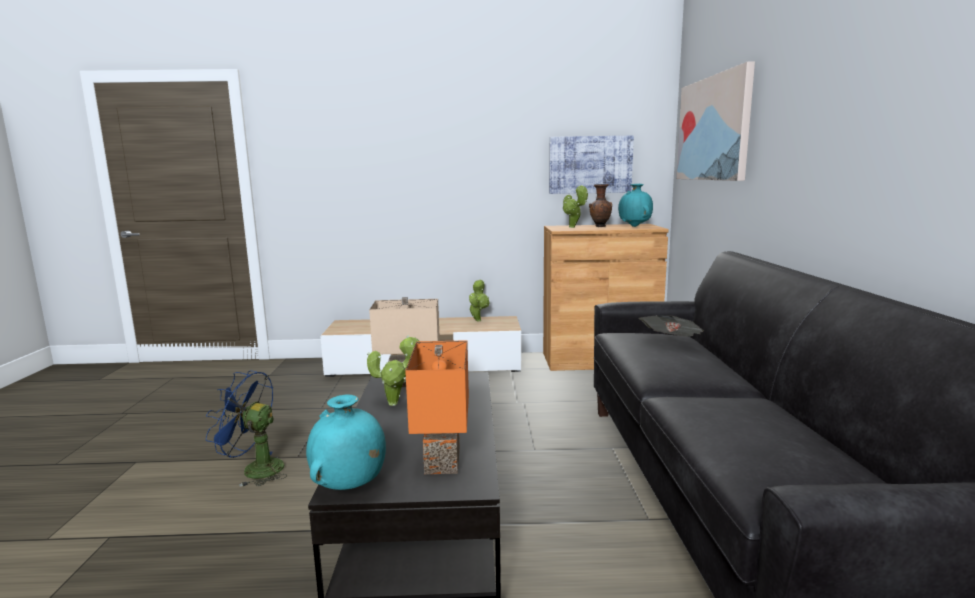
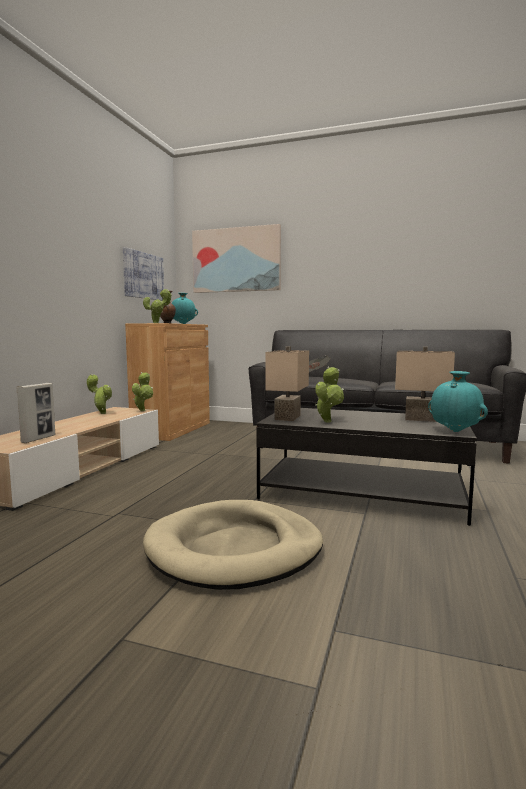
camera: 70 degrees left, 5 degrees down
(254, 469) = (235, 549): blue fan -> beige dog bed
(365, 330) = (38, 439): none -> picture frame
(445, 460) = (422, 419): orange table lamp -> beige table lamp
(508, 327) = (143, 410): none -> potted plant

